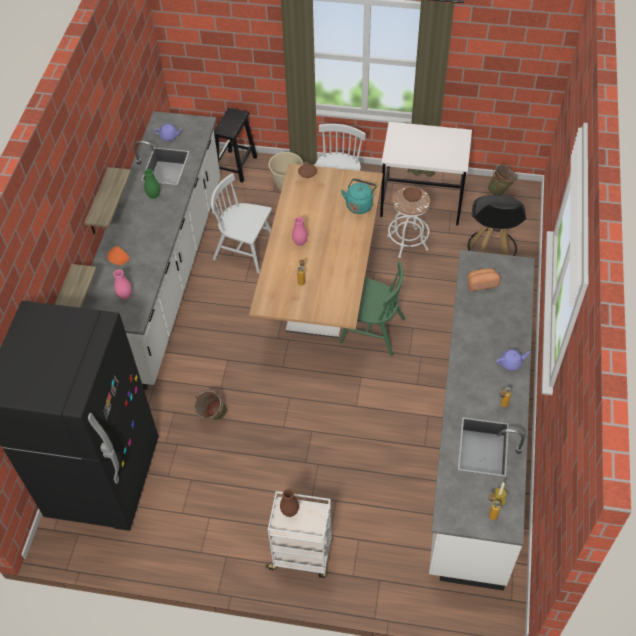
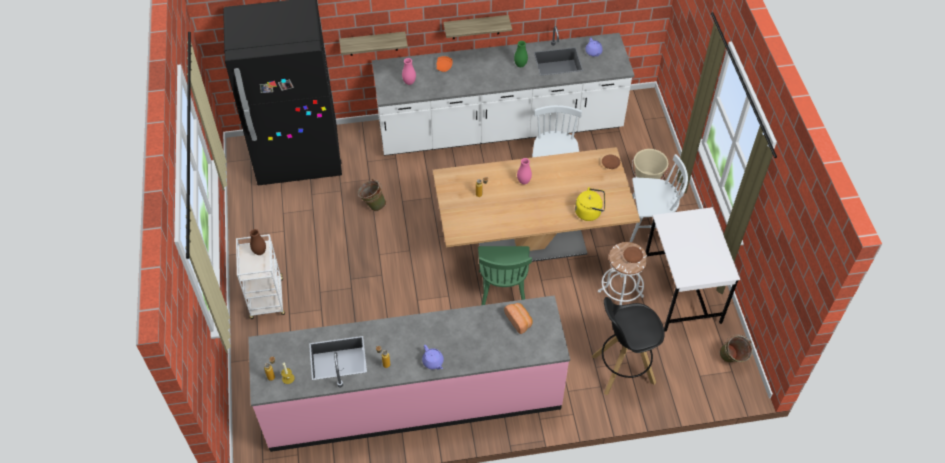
camera: 70 degrees right, 0 degrees up
(236, 166) = (649, 136): black stool -> none
(359, 205) = (589, 212): turquoise kettle -> yellow kettle
(474, 439) = (413, 399): white counter -> pink counter

